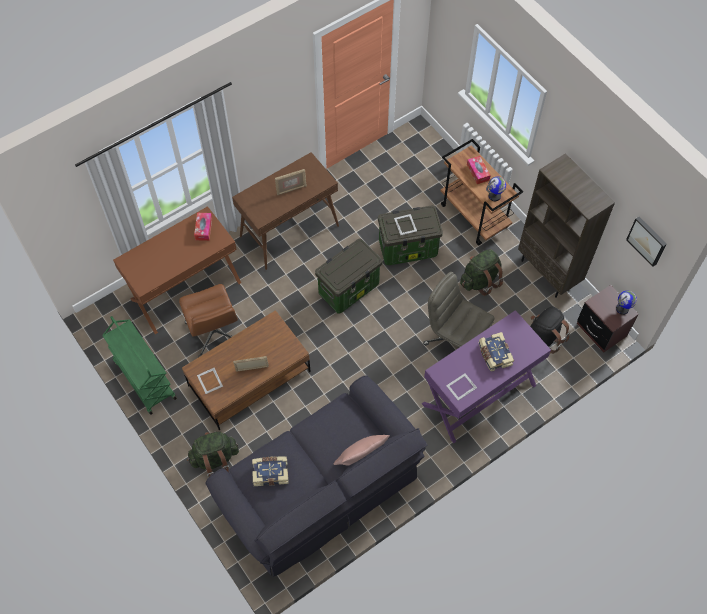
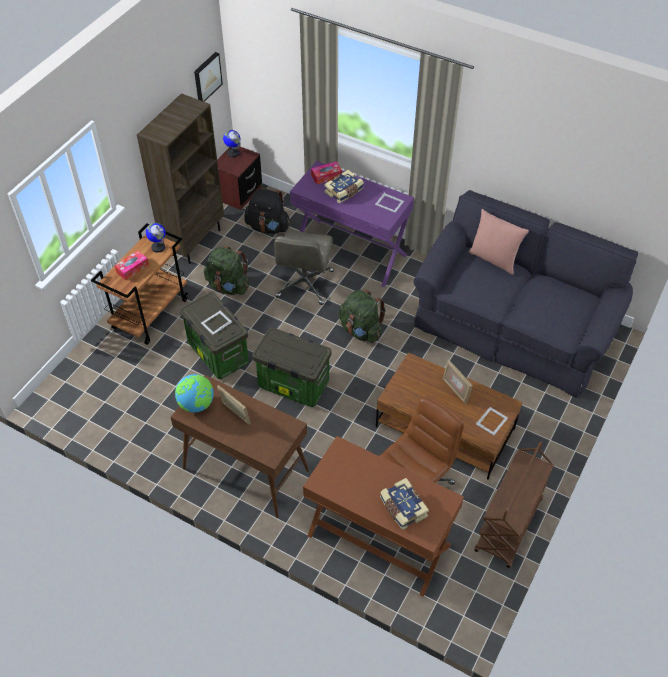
camera: 115 degrees left, 10 degrees down
(144, 379) = (508, 526): green cart -> brown cart
(203, 229) = (337, 474): tissue box -> tissue box (326, 176)
(215, 459) = (544, 419): green backpack -> green backpack (361, 330)
(270, 472) = (554, 313): book -> book (402, 508)
(313, 170) = (197, 404): none -> globe

